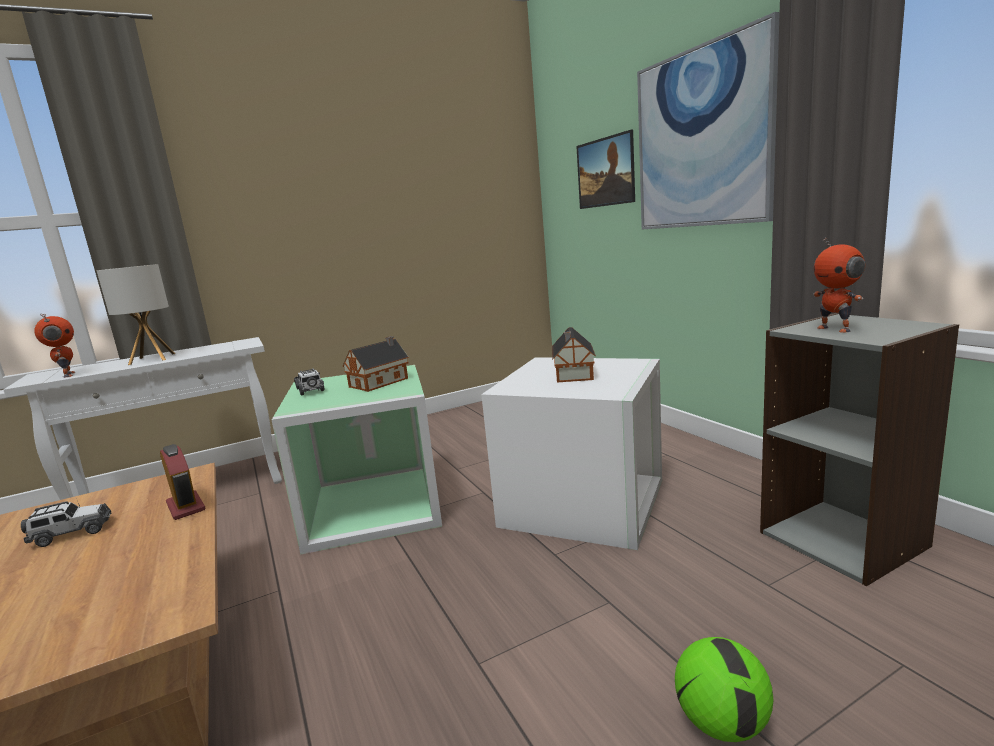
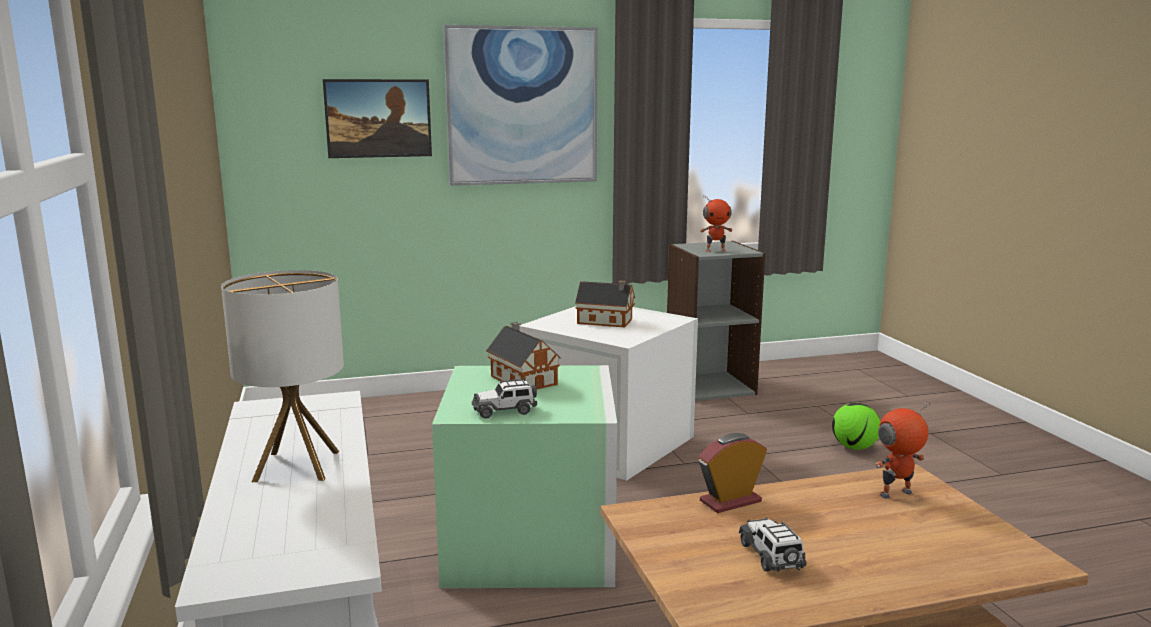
camera: 80 degrees left, 0 degrees up
(67, 375) = (325, 530): toy robot -> toy robot (896, 494)

